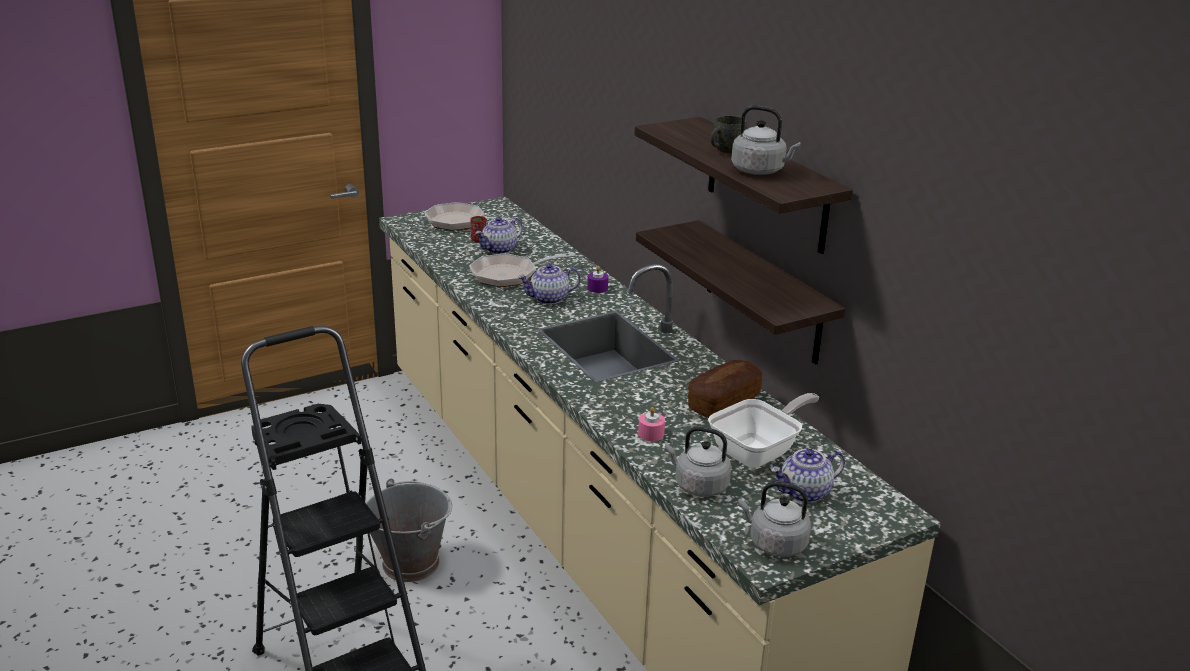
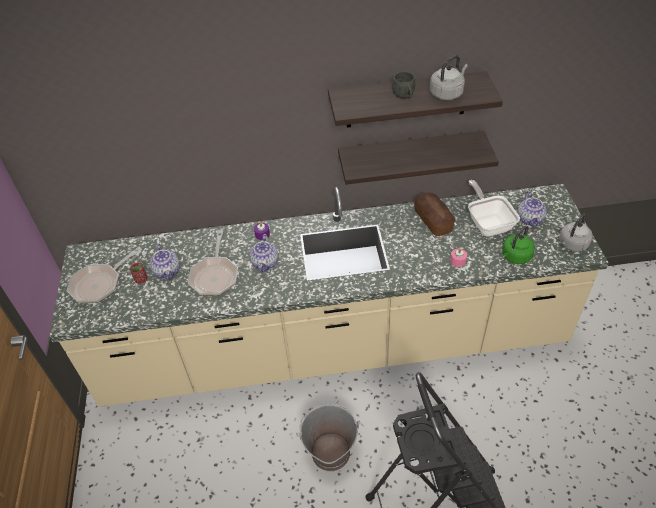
camera: 65 degrees left, 20 degrees up
(698, 486) = (515, 257): grey kettle -> green kettle

